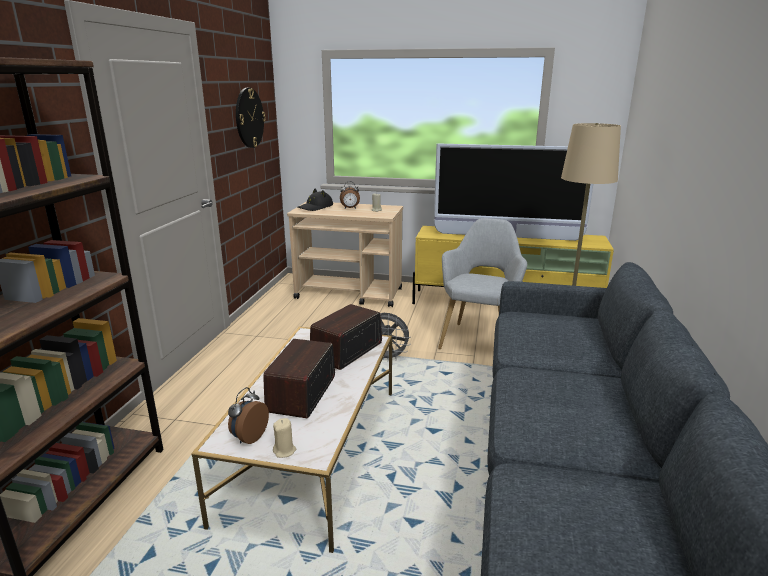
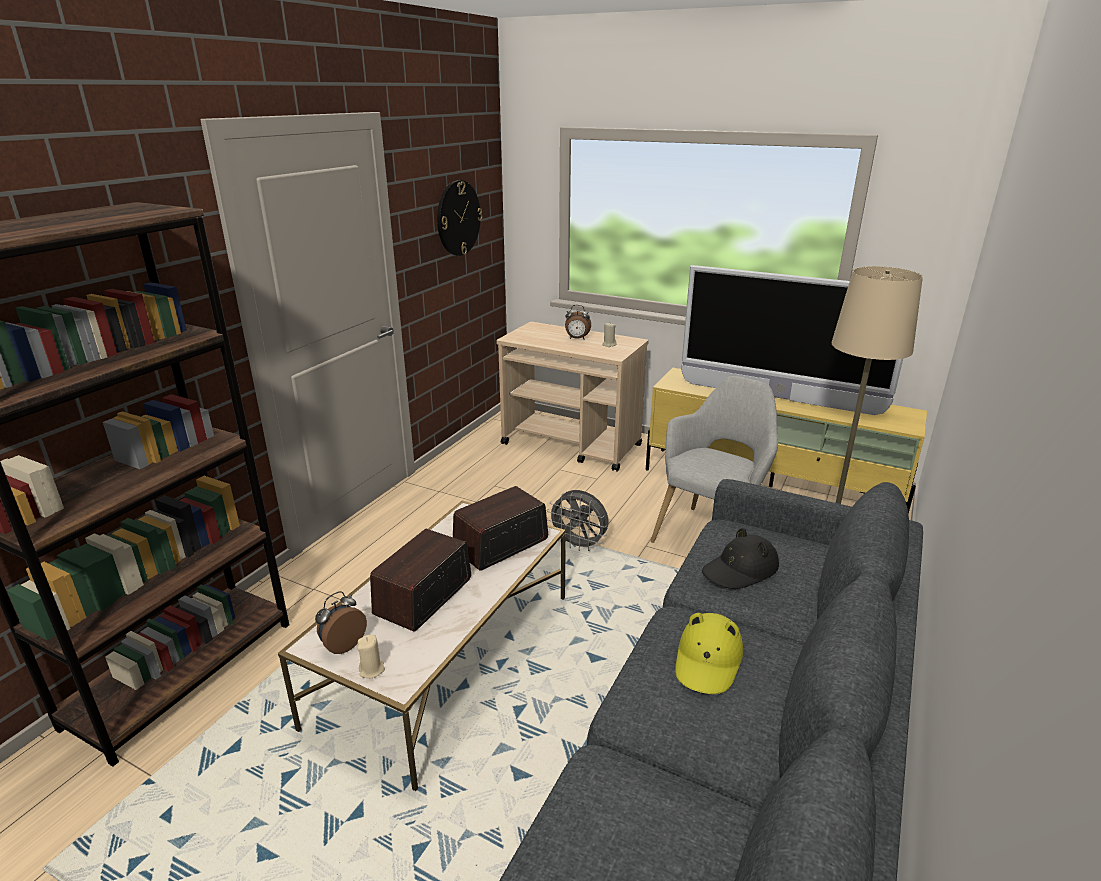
camera: 15 degrees right, 5 degrees up
(315, 207) = (535, 333): black hat -> black hat (740, 570)
(556, 394) = (708, 660): none -> yellow hat

